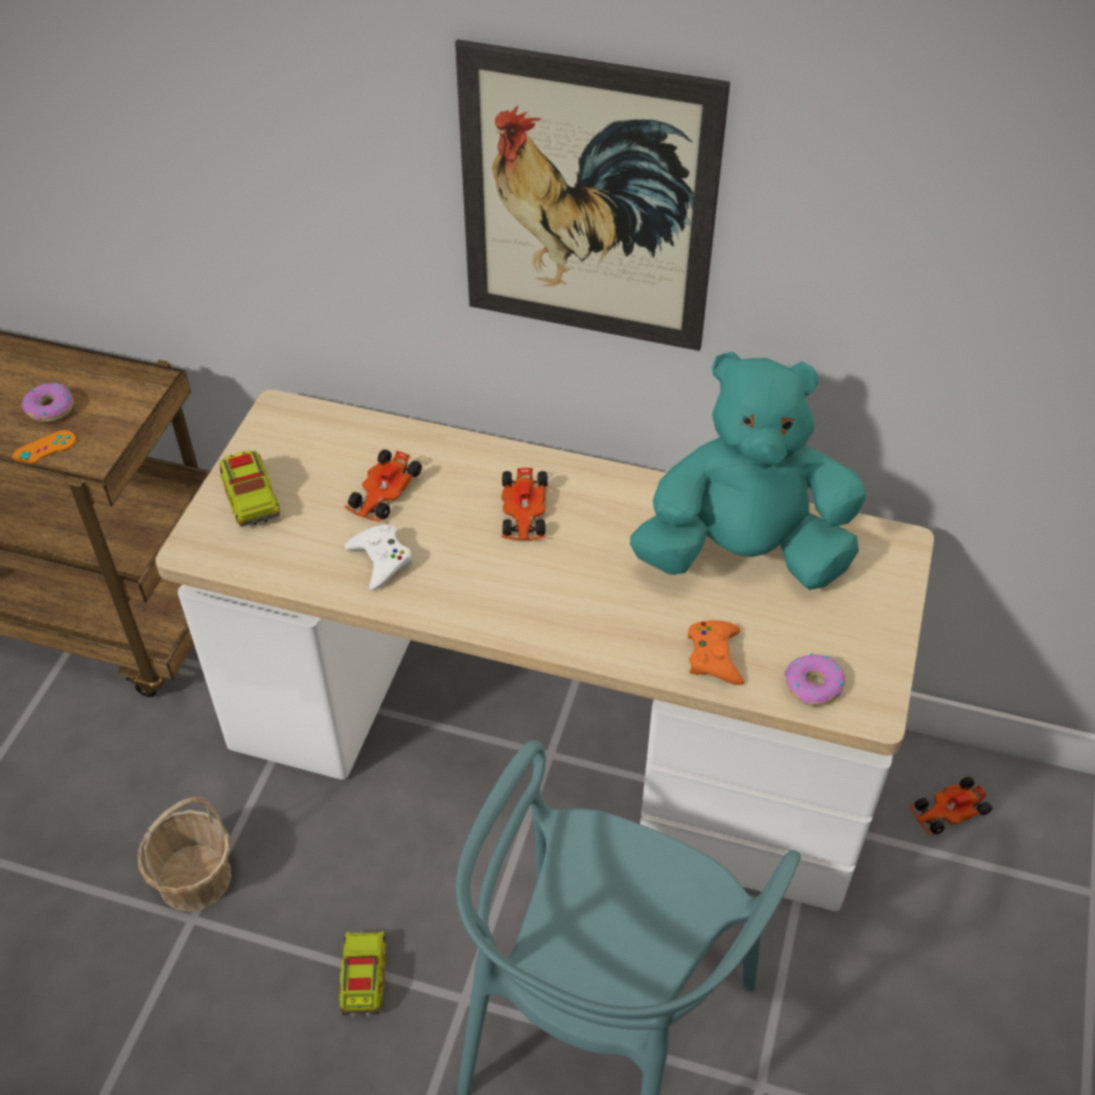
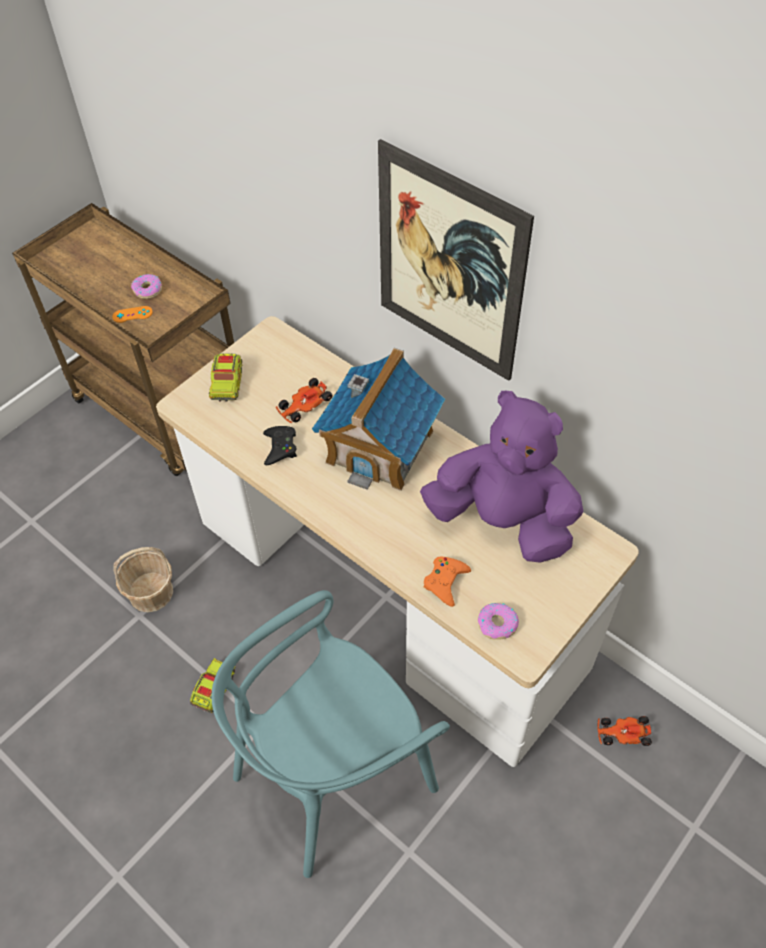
camera: 25 degrees right, 5 degrees up
(381, 560) = (280, 447): white game controller -> black game controller
(524, 513) = (380, 446): toy car -> toy house
(743, 554) = (503, 521): turquoise plush toy -> purple plush toy

